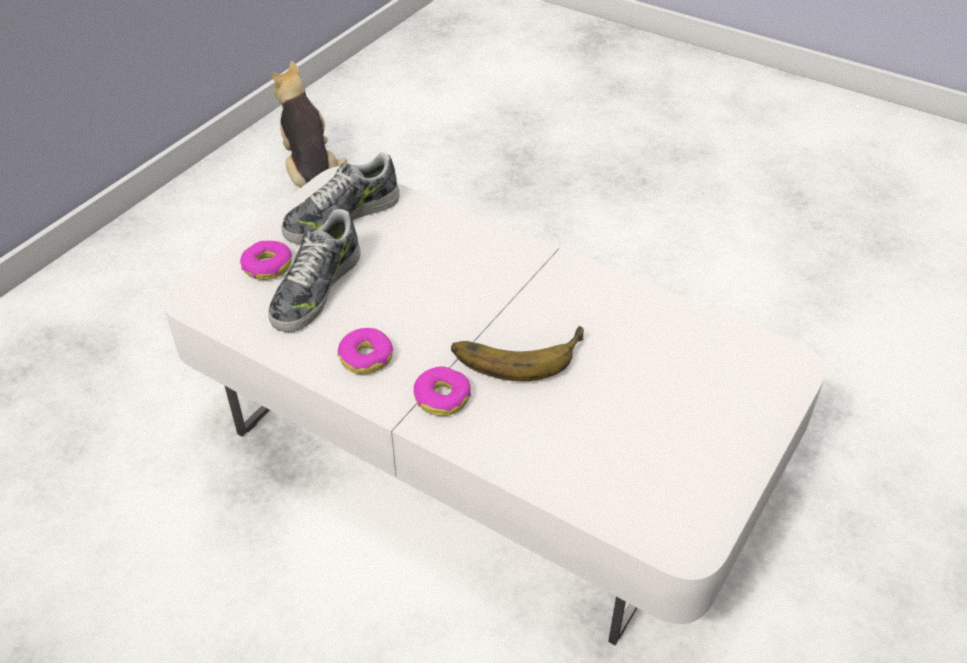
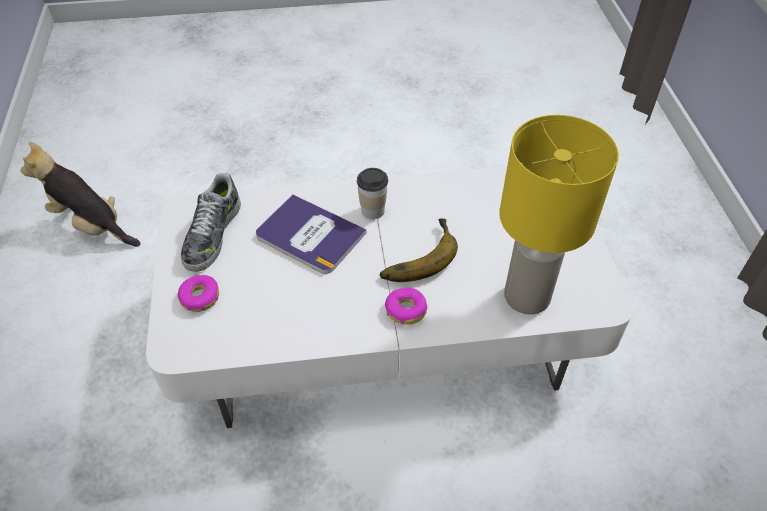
camera: 40 degrees left, 5 degrees up
(315, 288) = (250, 292): shoe -> none
(366, 357) = (334, 315): donut -> none
(430, 268) = (309, 235): none -> book
(522, 281) = (372, 211): none -> cup
(591, 471) = (526, 298): none -> yellow table lamp

